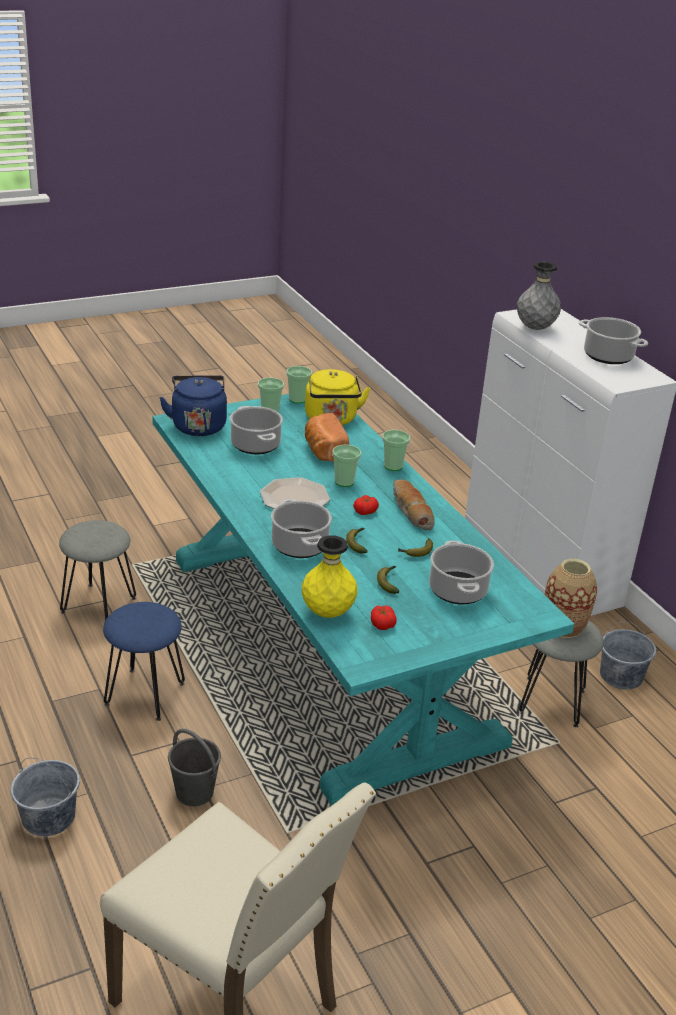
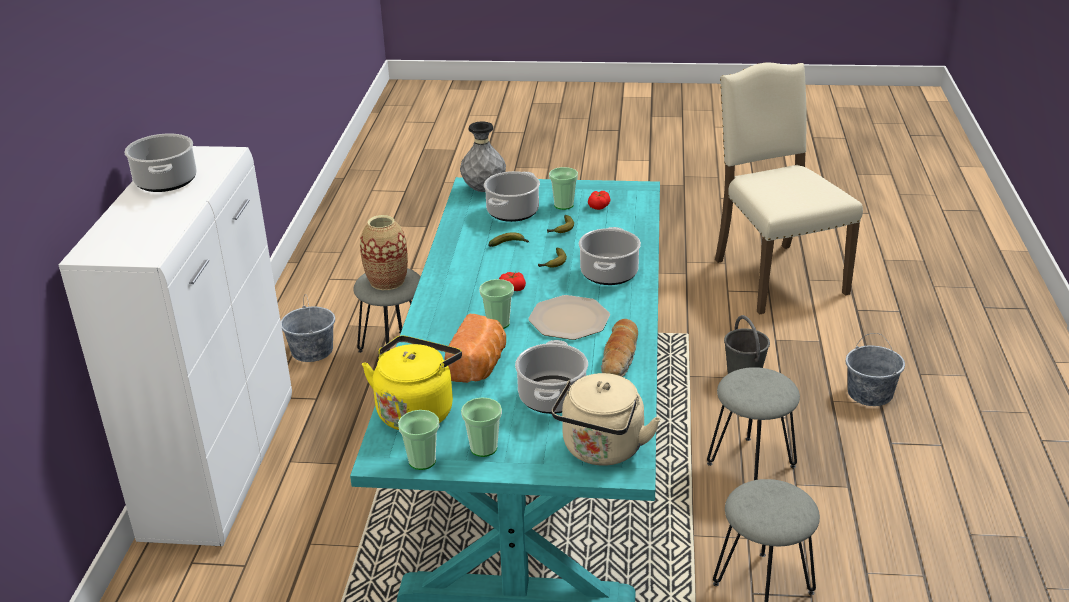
camera: 145 degrees left, 0 degrees up
(144, 694) = (751, 465): blue stool -> grey stool
(198, 425) = (601, 451): blue kettle -> beige kettle
(327, 613) = (634, 221): yellow vase -> none
(393, 466) = (423, 328): cup -> cup (563, 205)
(410, 511) = (468, 278): bread -> bread (620, 358)
(535, 328) = (165, 231): grey vase -> grey vase (484, 190)

